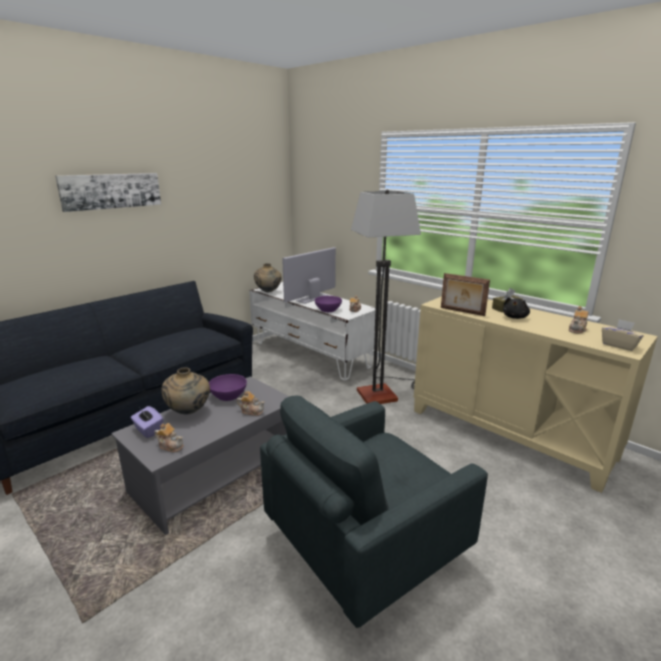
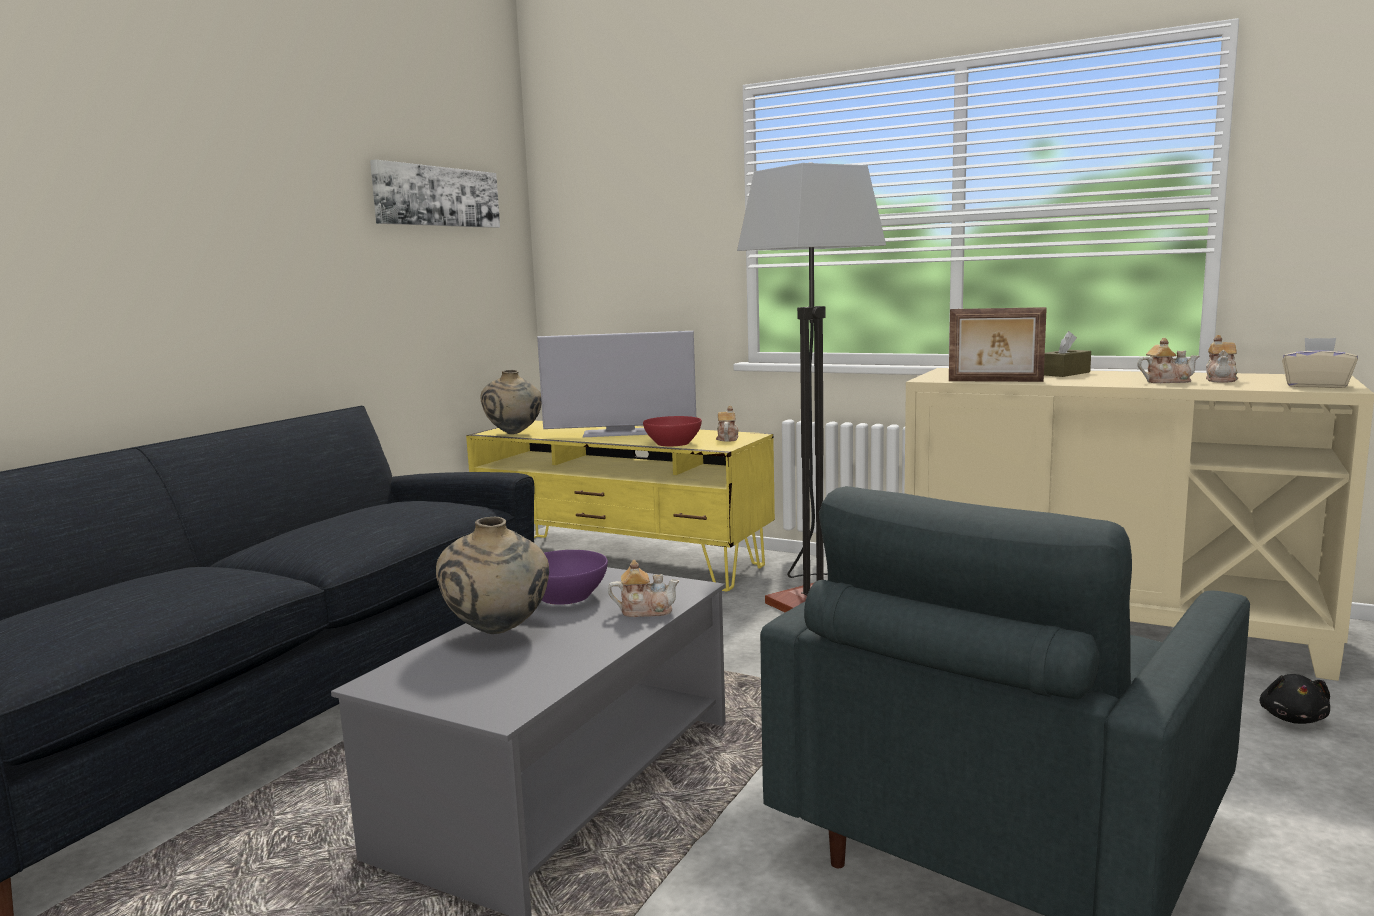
camera: 15 degrees left, 10 degrees down
(111, 191) = (186, 186): picture -> picture (437, 196)
(148, 430) = (426, 672): purple tissue box -> none
(171, 446) = (511, 688): teapot -> teapot (1166, 381)
(311, 354) = (622, 561): white tv stand -> yellow tv stand
(312, 298) = (620, 433): television -> television turned 120 degrees counterclockwise
(328, 309) = (673, 443): purple bowl -> red bowl
(515, 317) = (1097, 378): black plush toy -> black plush toy (1293, 718)

